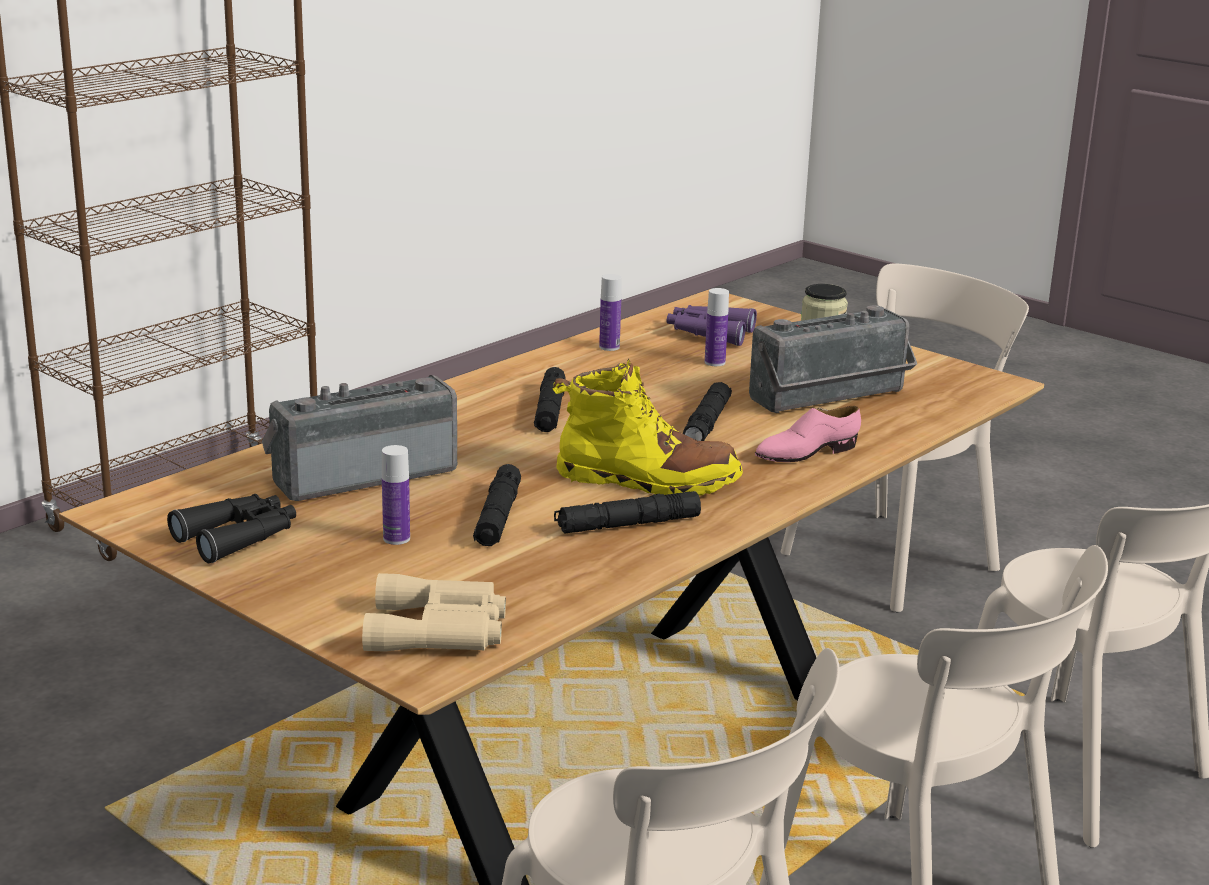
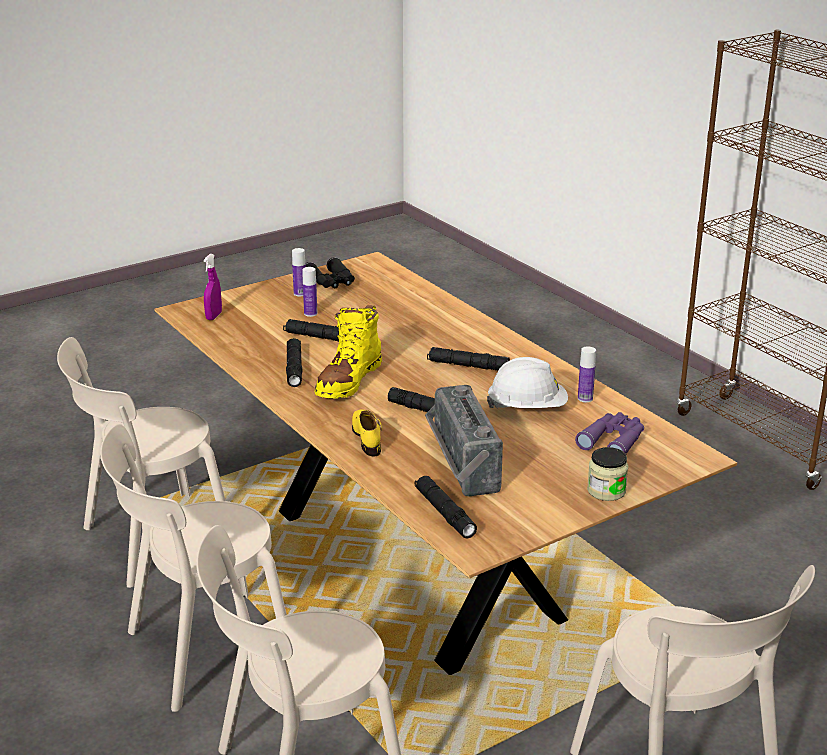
camera: 105 degrees right, 5 degrees up
(362, 474) = (392, 310): radio -> none
(440, 630) = (214, 316): beige binoculars -> purple spray bottle
(656, 373) = (527, 408): none -> white hard hat
(714, 362) = (546, 433): bottle -> bottle (300, 293)
(806, 453) = (367, 437): pink shoe -> yellow shoe
(943, 400) = (444, 513): none -> black flashlight

